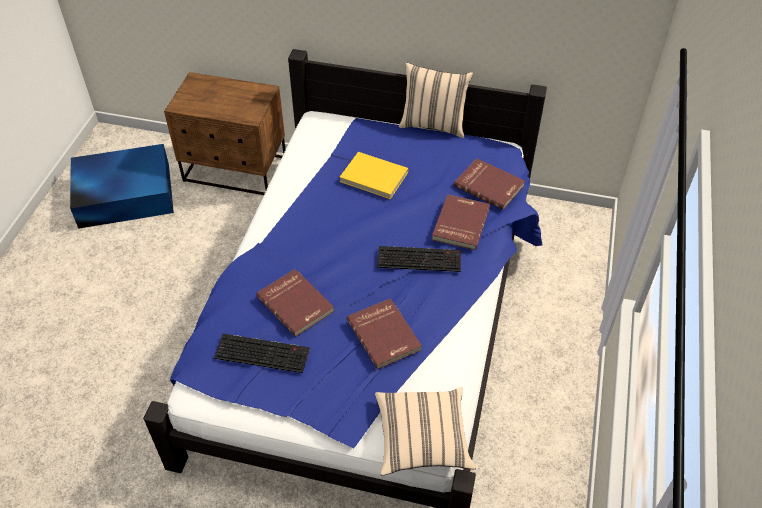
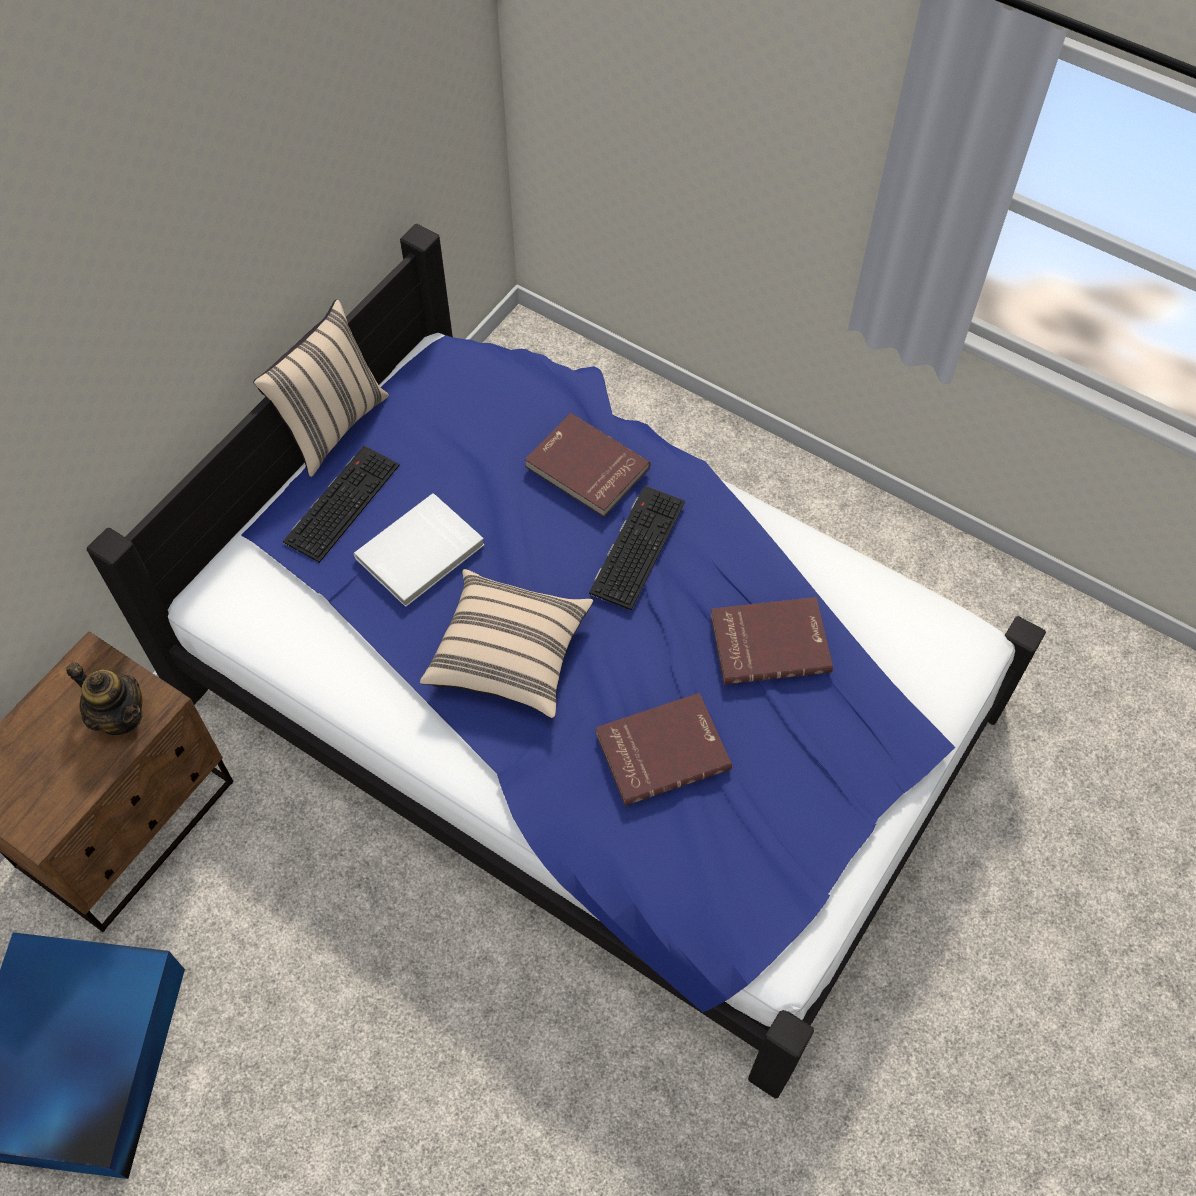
camera: 70 degrees left, 10 degrees up
(241, 109) = (120, 716): none -> teapot
(263, 352) = (746, 825): keyboard -> keyboard (341, 501)
(373, 178) = (421, 553): yellow book -> white book
(422, 439) = (956, 657): beige pillow -> beige pillow (509, 655)
(489, 185) = (519, 400): red book -> none

